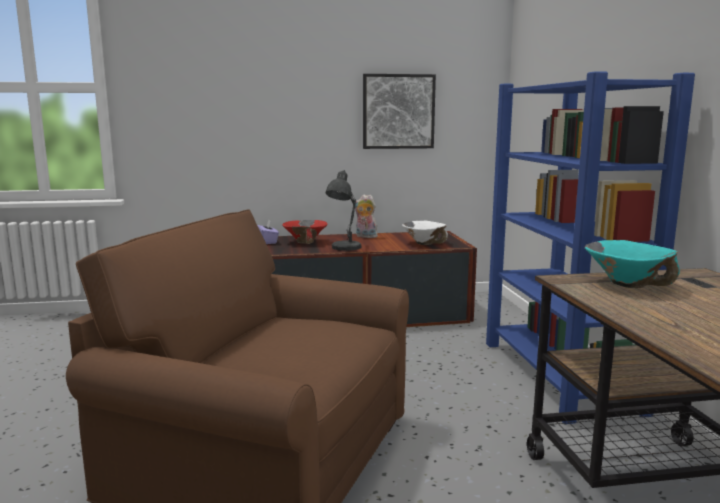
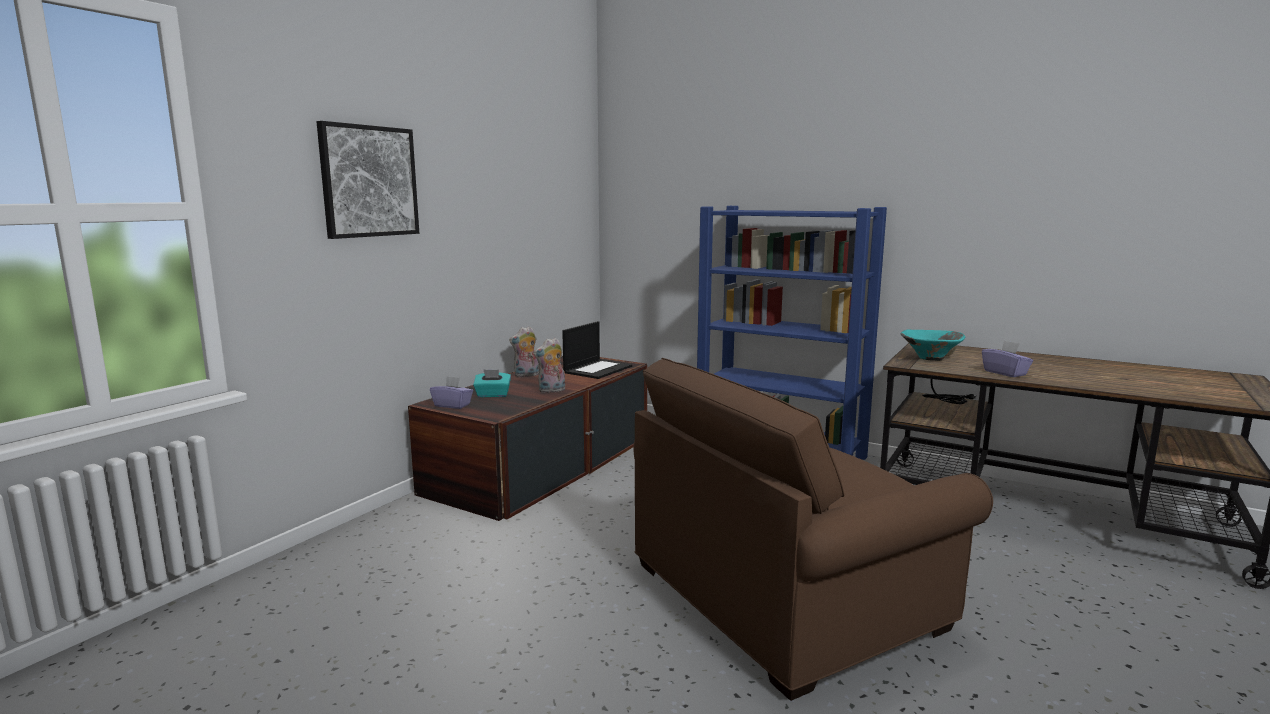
camera: 50 degrees left, 0 degrees up
(305, 242) = (492, 395): red bowl -> turquoise tissue box
(344, 248) = (551, 391): grey table lamp -> plush toy
(398, 111) = (527, 229): picture -> picture (369, 181)
(424, 243) = (598, 369): white bowl -> laptop
(658, 319) = (1005, 373): none -> purple tissue box

